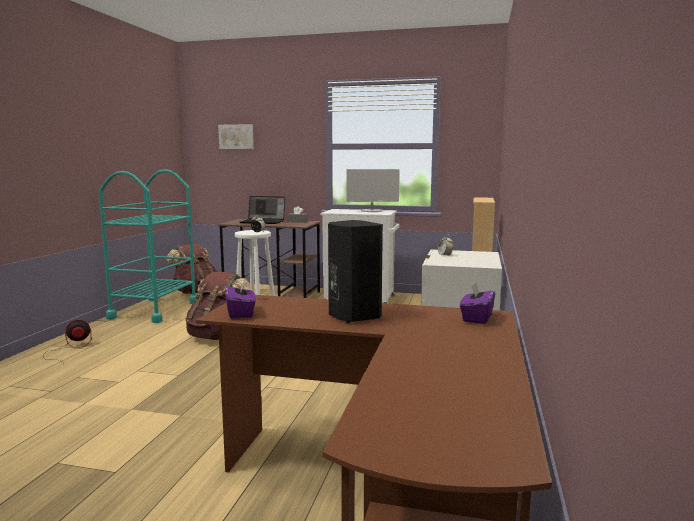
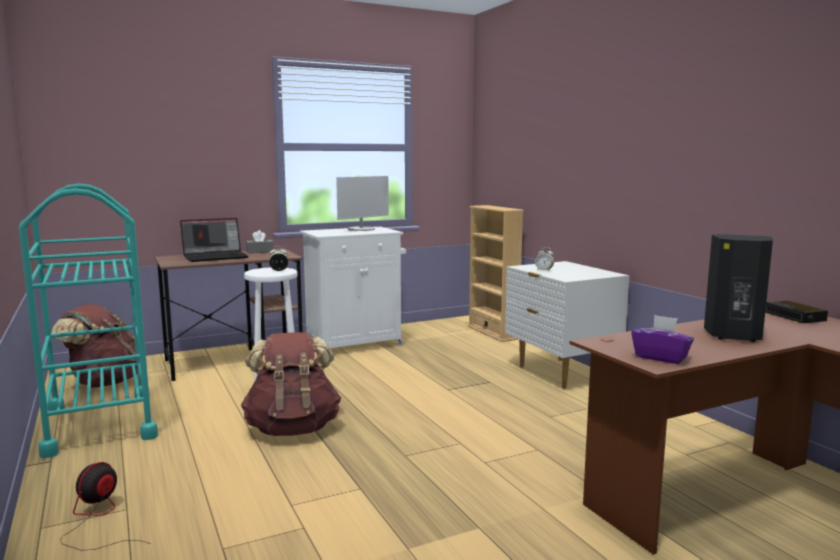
camera: 40 degrees left, 0 degrees up
(236, 136) = (130, 129): picture -> none
(476, 318) = (795, 316): purple tissue box -> alarm clock

